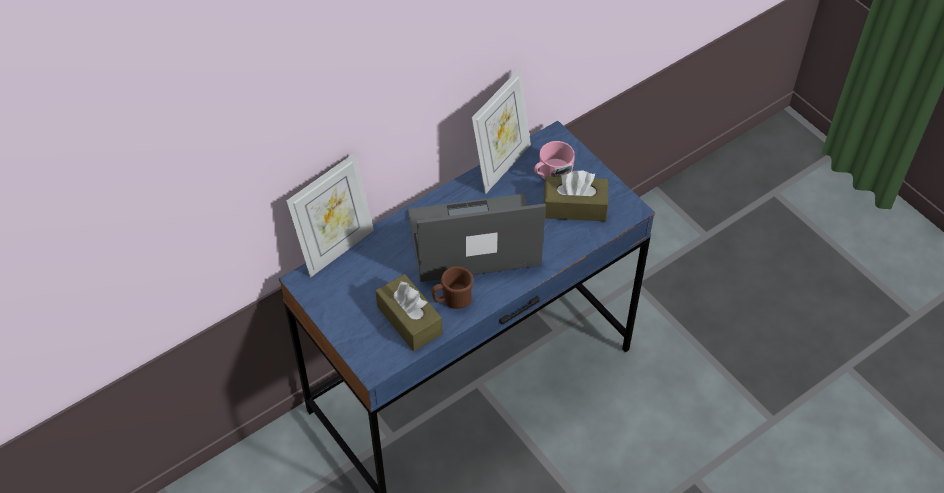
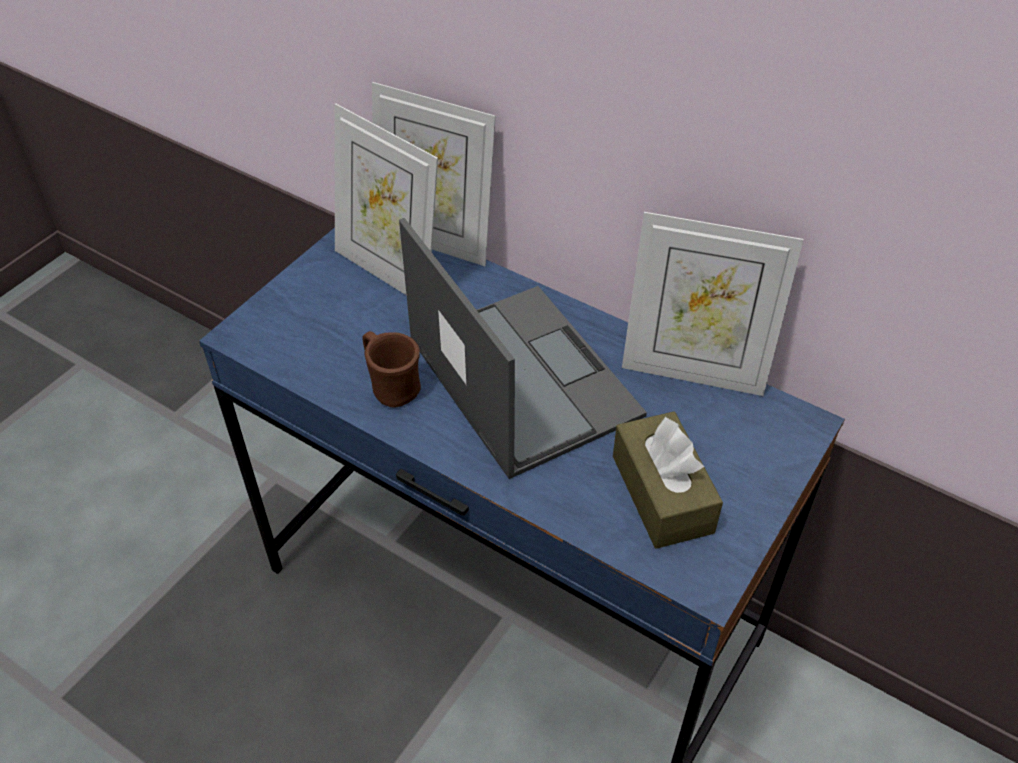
camera: 70 degrees right, 5 degrees down
(354, 278) = (389, 271): none -> picture frame
(409, 320) = (336, 348): brown tissue box -> none
(551, 173) = (718, 441): pink mug -> none

